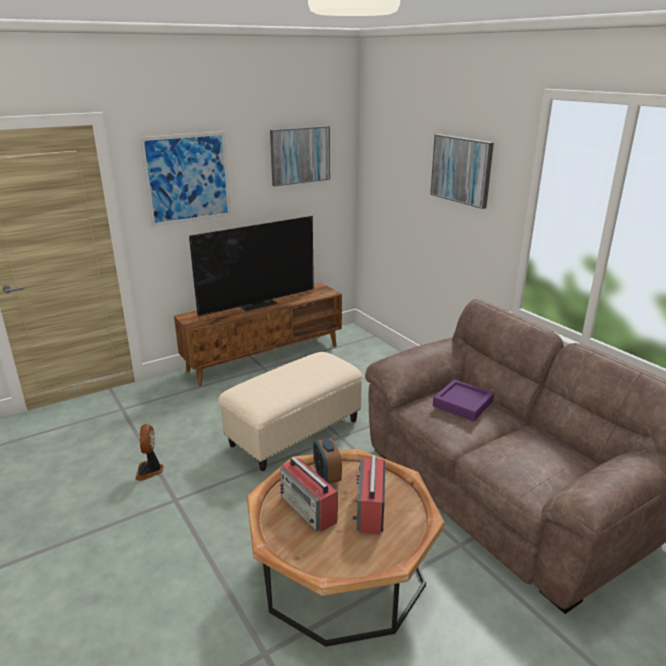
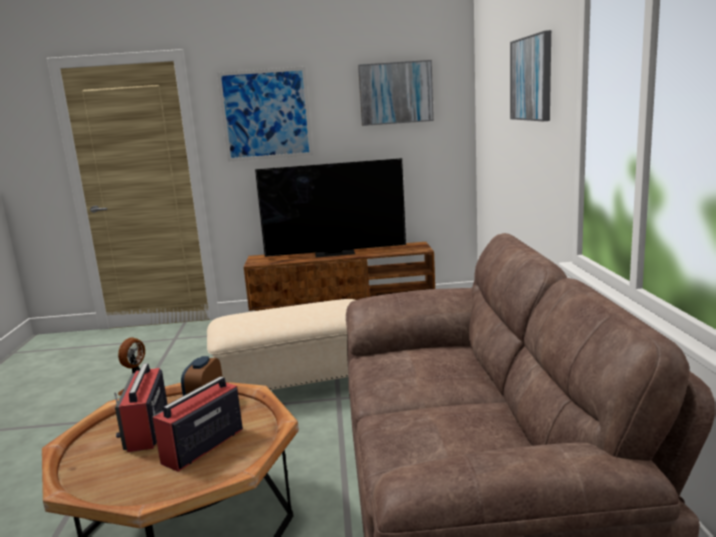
camera: 30 degrees right, 10 degrees down
(463, 404) = (431, 361): purple tray -> none

